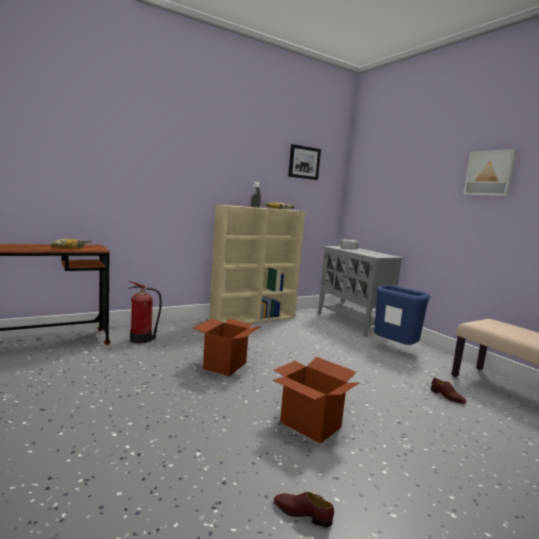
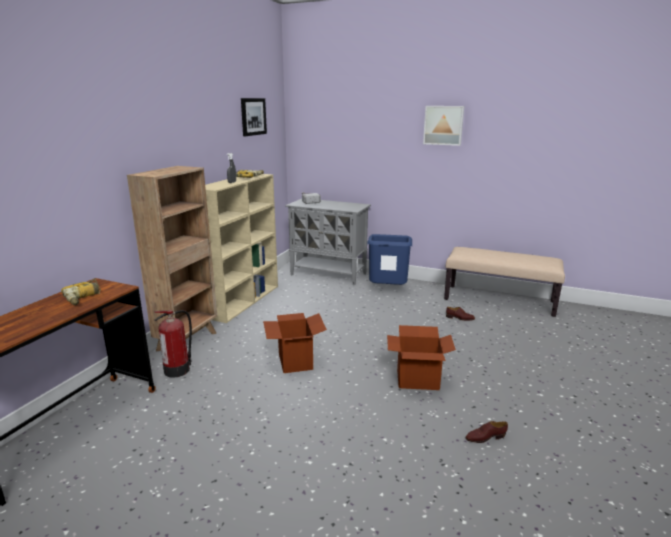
camera: 35 degrees left, 10 degrees up
(177, 327) = (188, 341): none -> brown bookcase

